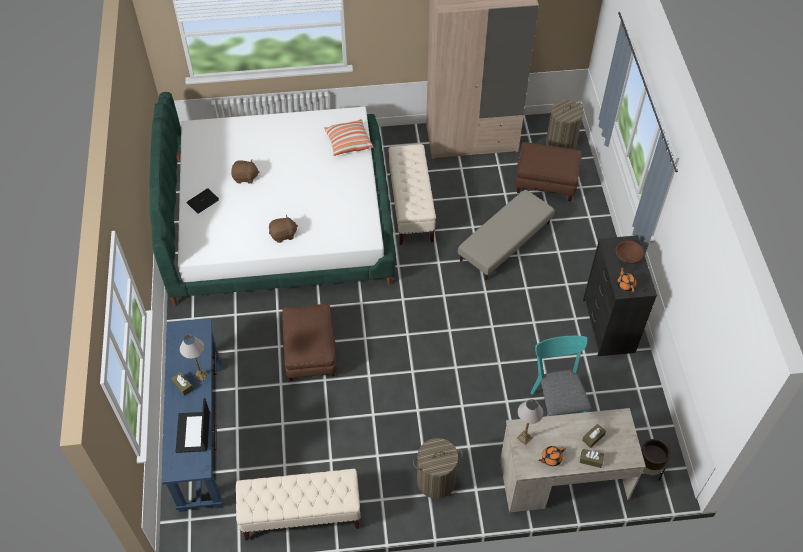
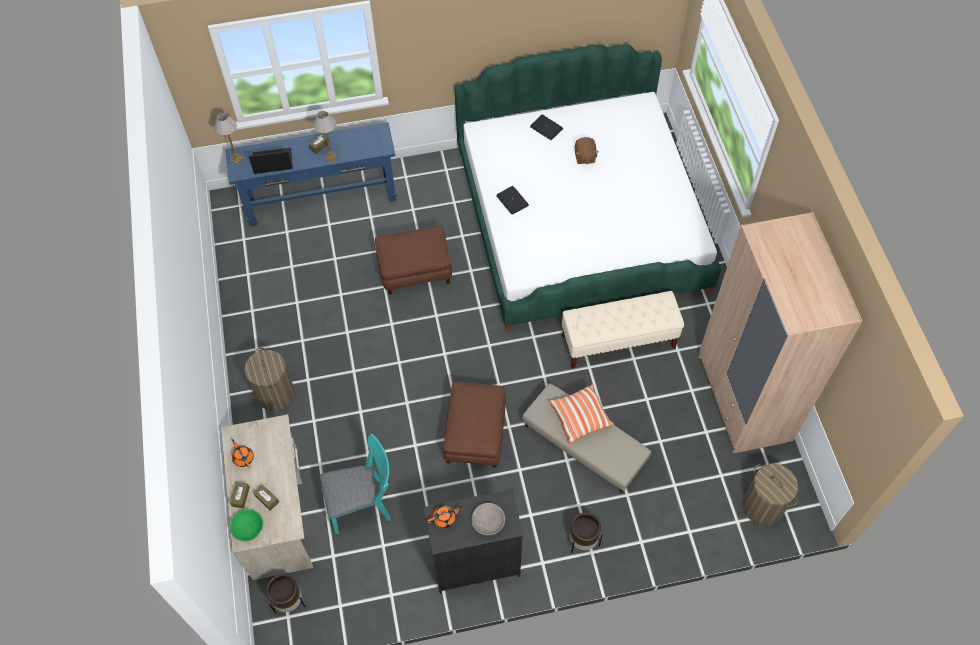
camera: 85 degrees right, 5 degrees up
(283, 235) = (512, 200): brown plush toy -> laptop
(301, 515) = (242, 286): beige bench -> none
(348, 143) = (654, 241): pillow -> pillow (580, 417)
(525, 437) = (267, 432): table lamp -> table lamp (236, 159)
(546, 181) = (689, 489): brown ottoman -> brown ottoman (475, 434)
(589, 252) = (583, 541): none -> brown planter
(621, 453) = (248, 528): none -> green bowl
(628, 256) = (488, 522): brown bowl -> grey bowl

